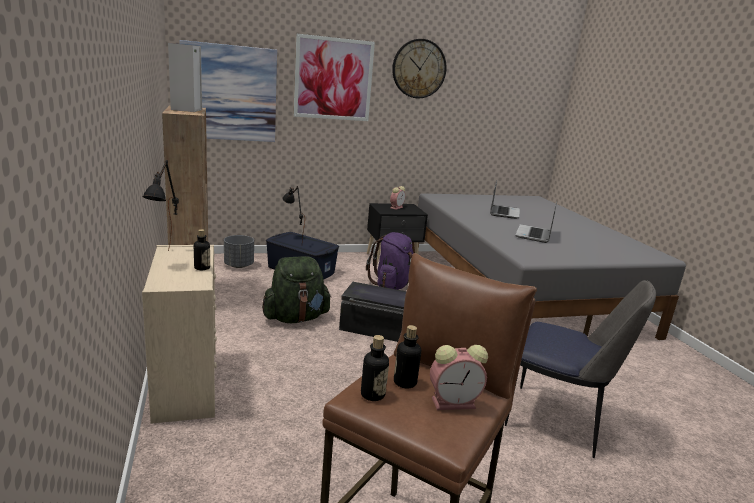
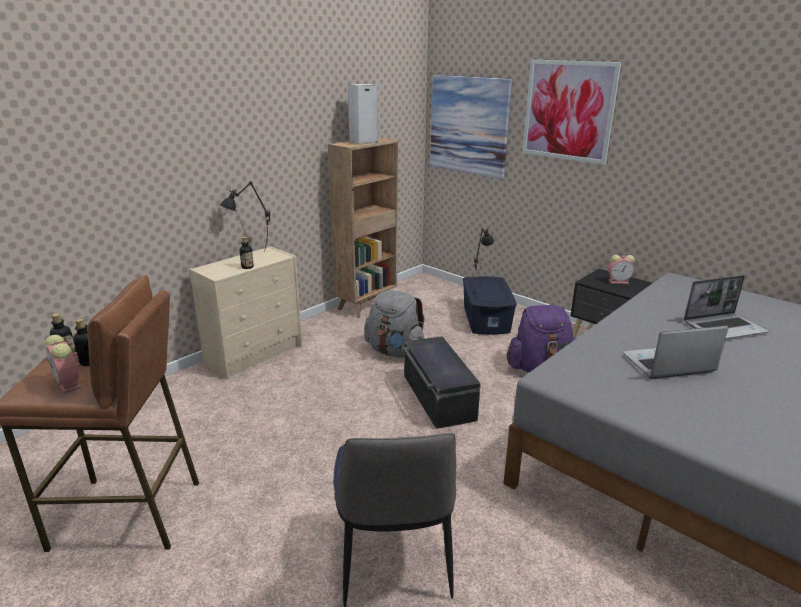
camera: 60 degrees right, 5 degrees up
(238, 265) = (445, 296): grey planter -> none
(296, 318) = (395, 351): green backpack -> grey backpack
(419, 69) = (684, 96): wall clock -> none

